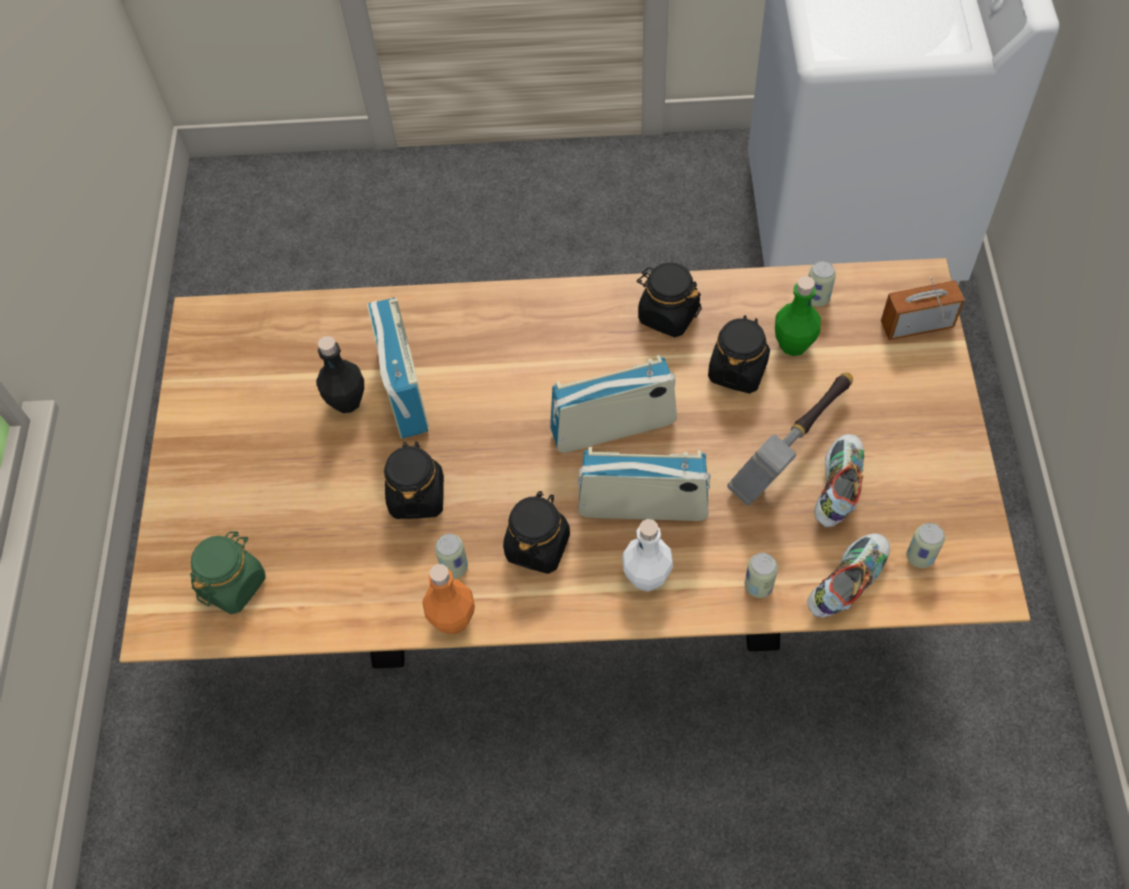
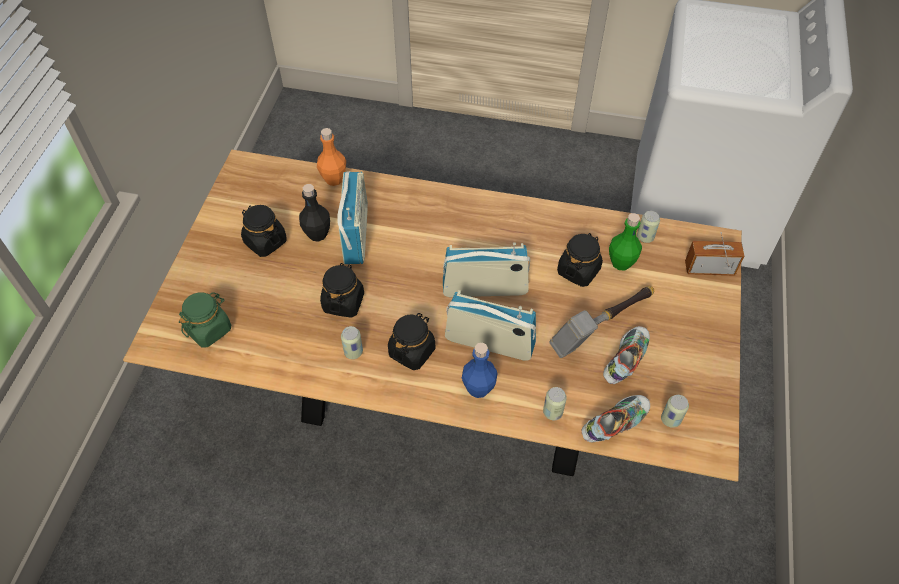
camera: 10 degrees right, 5 degrees down
(453, 619) = (342, 385): orange bottle -> orange bottle (334, 179)
(647, 577) = (478, 388): white bottle -> blue bottle
(668, 315) = (542, 226): black jar -> black jar (265, 242)

